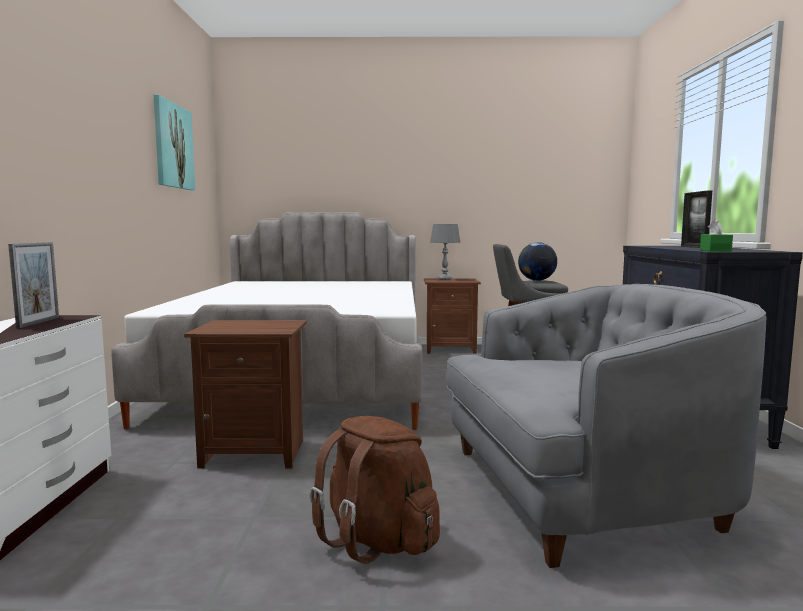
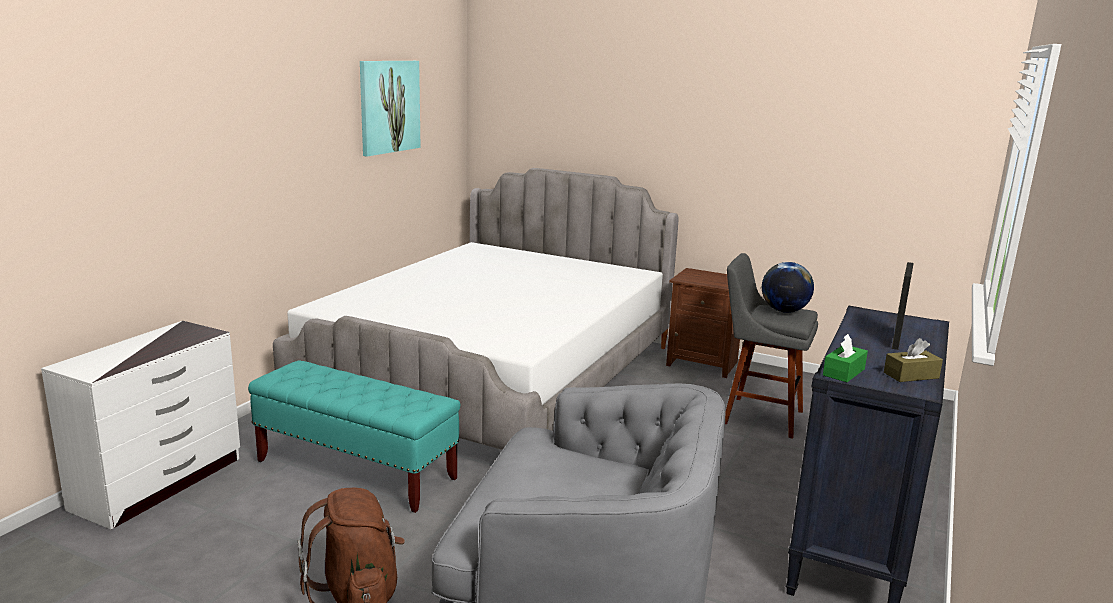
camera: 25 degrees right, 10 degrees up
(39, 322) = (174, 339): picture frame -> none
(254, 453) = (356, 470): brown nightstand -> turquoise bench
(444, 279) = (705, 275): grey table lamp -> none
(750, 250) = (911, 375): none -> brown tissue box

